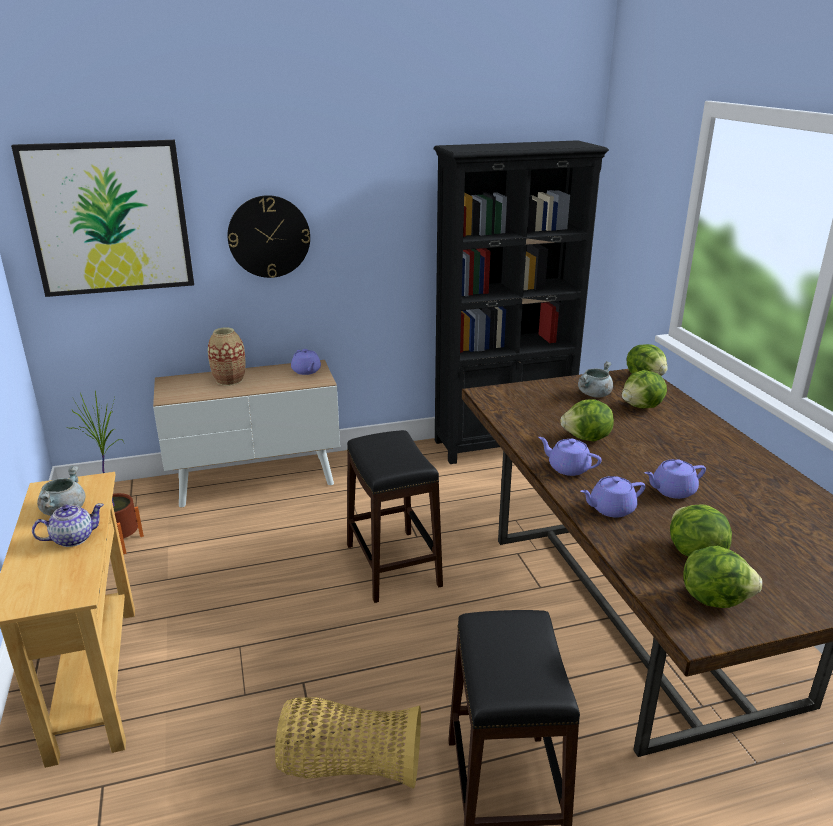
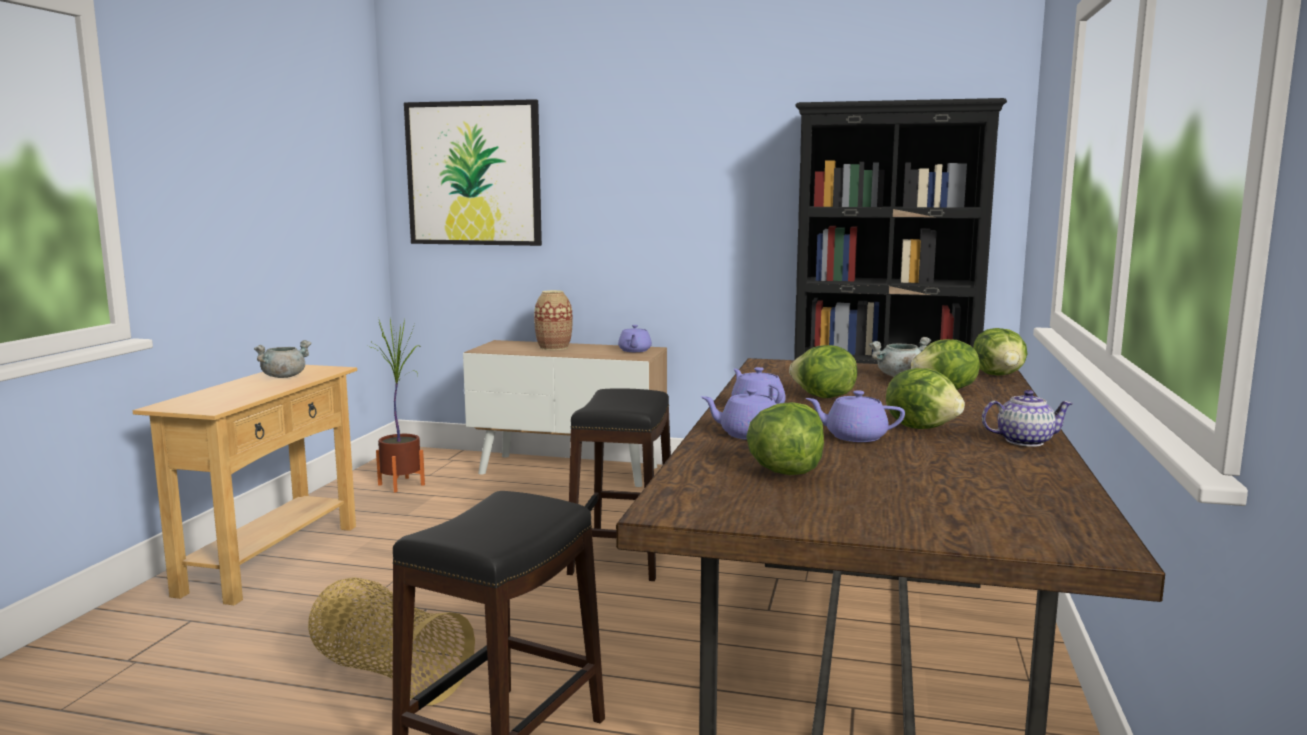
camera: 30 degrees right, 15 degrees down
(72, 539) = (262, 388): teapot -> teapot (1023, 441)
(269, 237) = (618, 202): wall clock -> none
(714, 598) = (741, 498): lettuce -> lettuce (922, 427)

